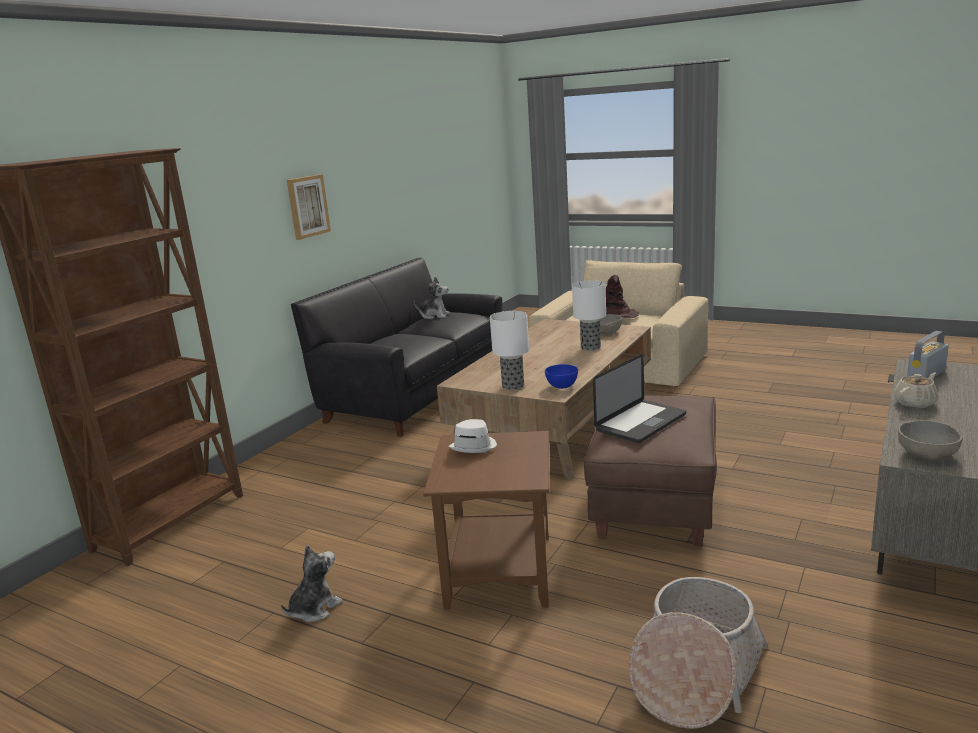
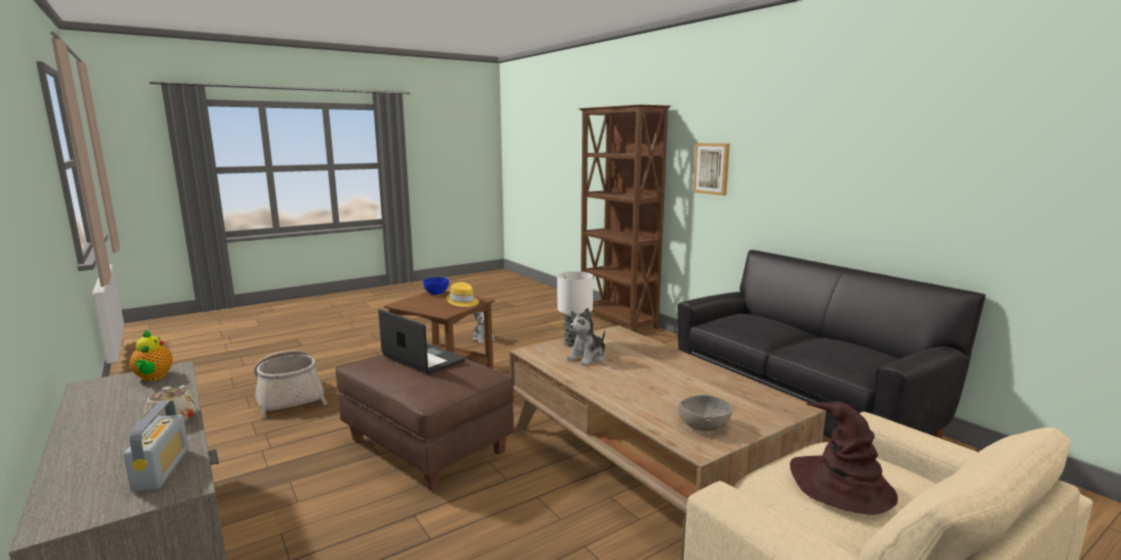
camera: 115 degrees right, 5 degrees down
(307, 206) = (802, 171): picture -> picture (711, 168)
(434, 315) = (861, 348): plush toy -> plush toy (588, 357)
(474, 446) = (463, 302): white hat -> yellow hat
(561, 386) = (545, 357): blue bowl -> blue bowl (436, 293)
(590, 347) = (644, 397): table lamp -> none
(641, 423) = (423, 359): laptop -> laptop turned 150 degrees clockwise
(927, 455) = (153, 377): grey bowl -> teapot

